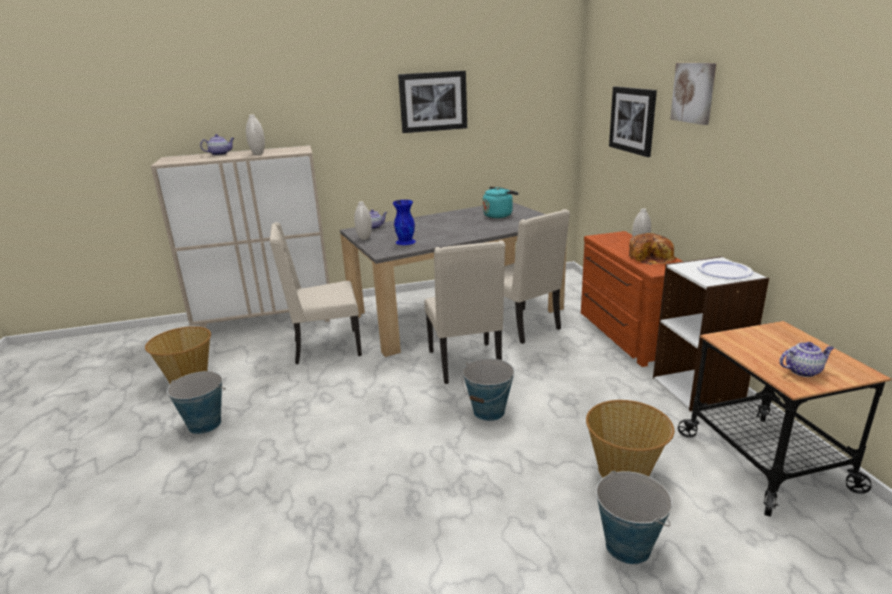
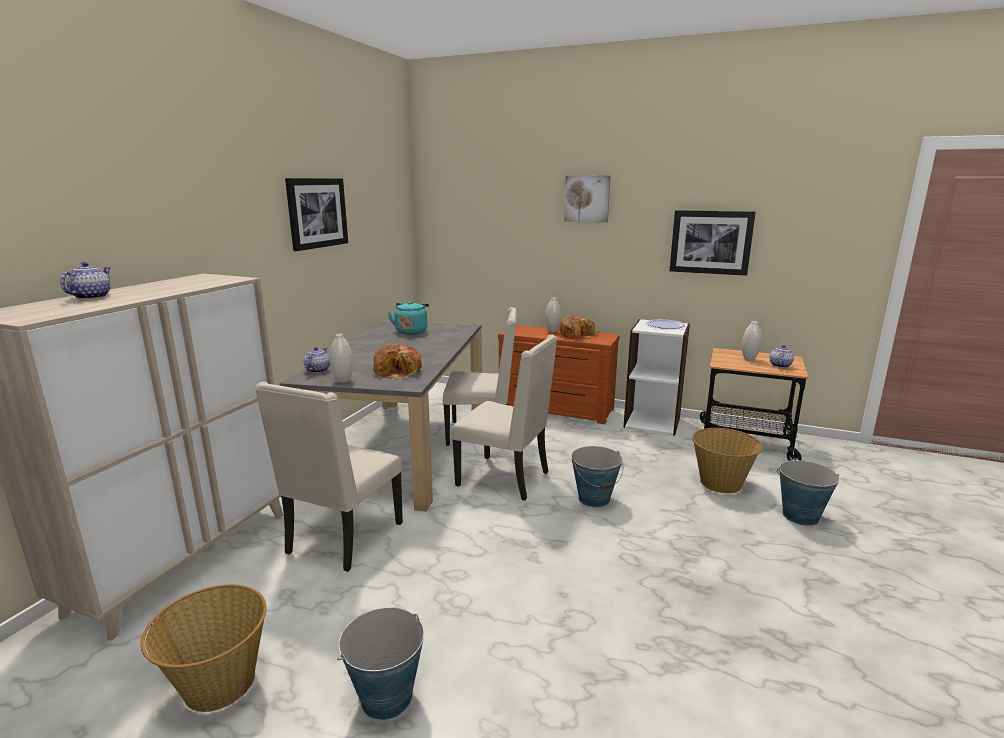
camera: 55 degrees left, 5 degrees down
(258, 154) = (175, 288): white vase -> white vase (749, 359)
(406, 241) = (399, 371): blue vase -> bread
(632, 120) = (506, 226): picture -> picture (710, 242)

